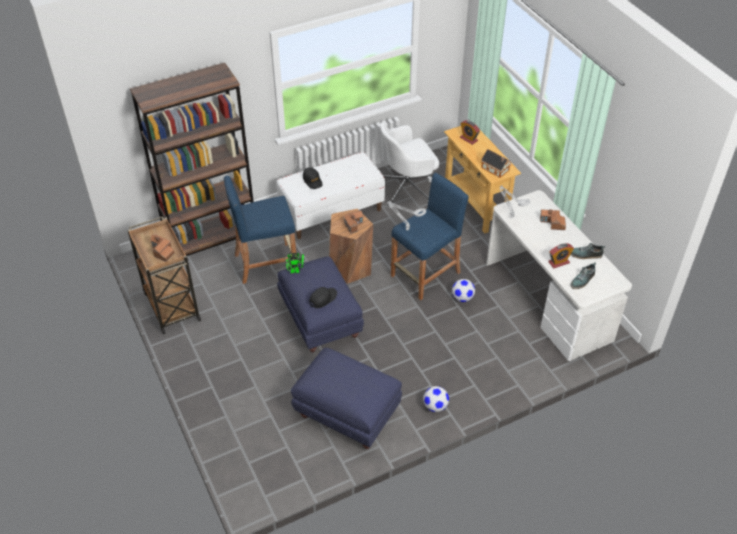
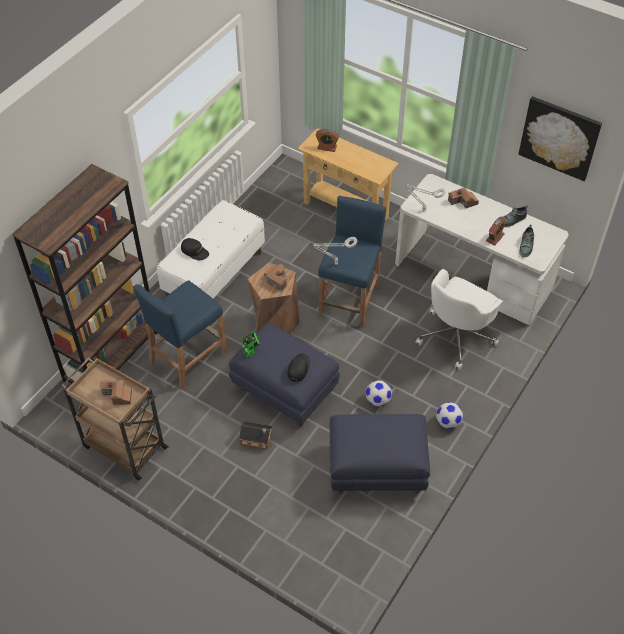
camera: 30 degrees left, 5 degrees up
(407, 188) = (269, 219): white office chair -> white office chair (456, 336)
(462, 298) = (398, 307): football -> football (378, 400)
(496, 169) = (374, 169): toy house -> toy house (257, 439)
(644, 186) = (559, 137): none -> picture

